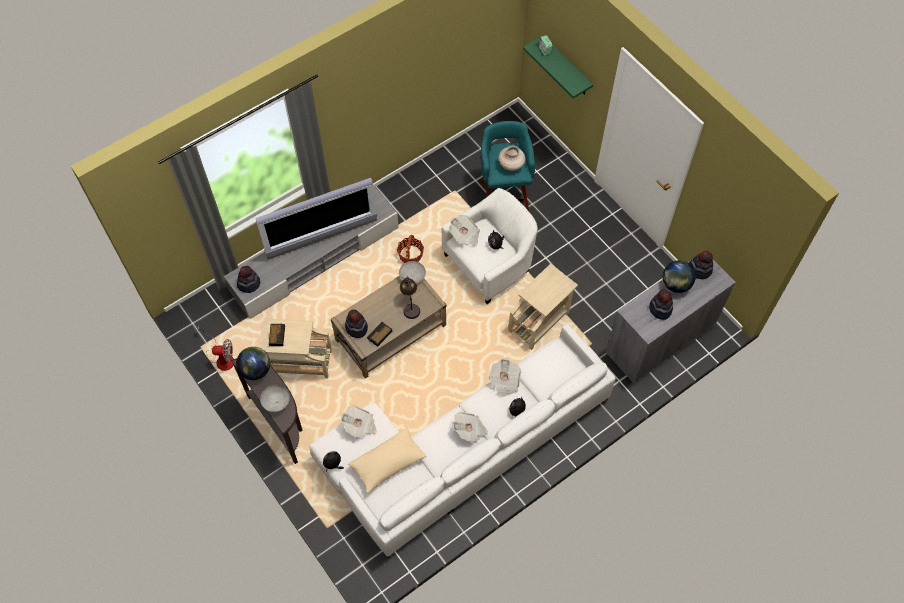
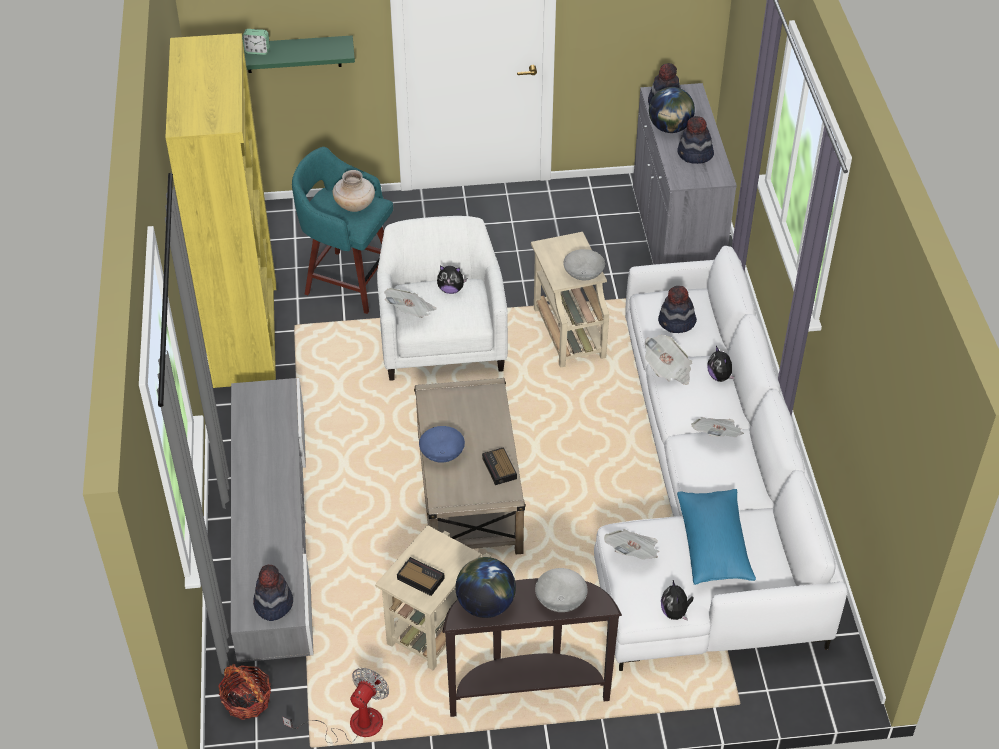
camera: 60 degrees left, 15 degrees down
(322, 240) = (272, 480): television -> none
(356, 328) = (468, 490): hat -> hat (676, 322)
(374, 304) = (443, 454): none -> blue bowl
(388, 463) = (713, 546): beige pillow -> blue pillow
(410, 255) = (358, 416): basket -> basket (247, 700)
(410, 305) = (476, 415): table lamp -> none
(412, 277) = (432, 394): grey bowl -> grey bowl (583, 275)
(435, 172) = (245, 332): none -> yellow bookcase

